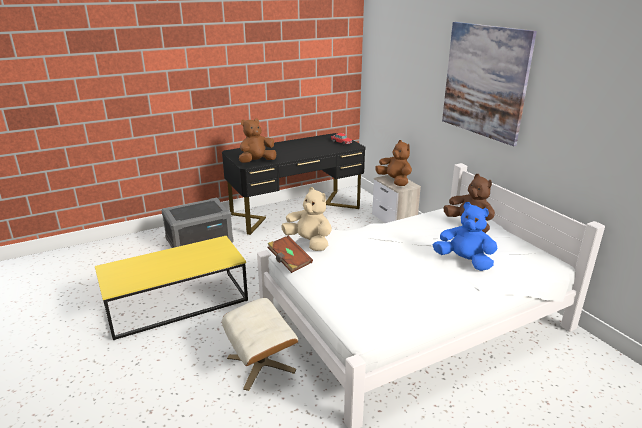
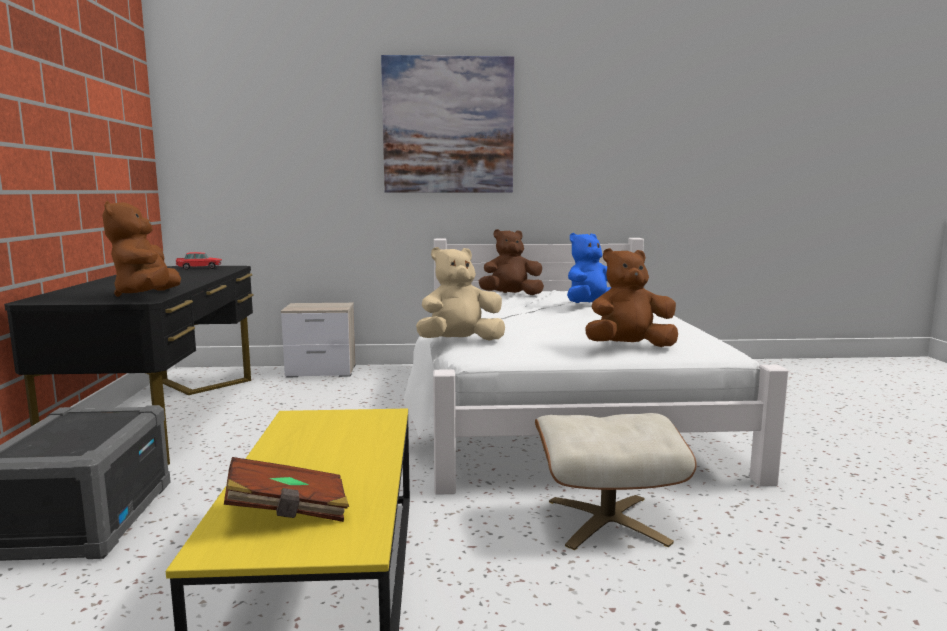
camera: 65 degrees left, 15 degrees down
(289, 261) = (508, 355): brown book -> brown book (288, 513)
(394, 181) = (315, 306): brown plush toy -> brown plush toy (629, 347)

